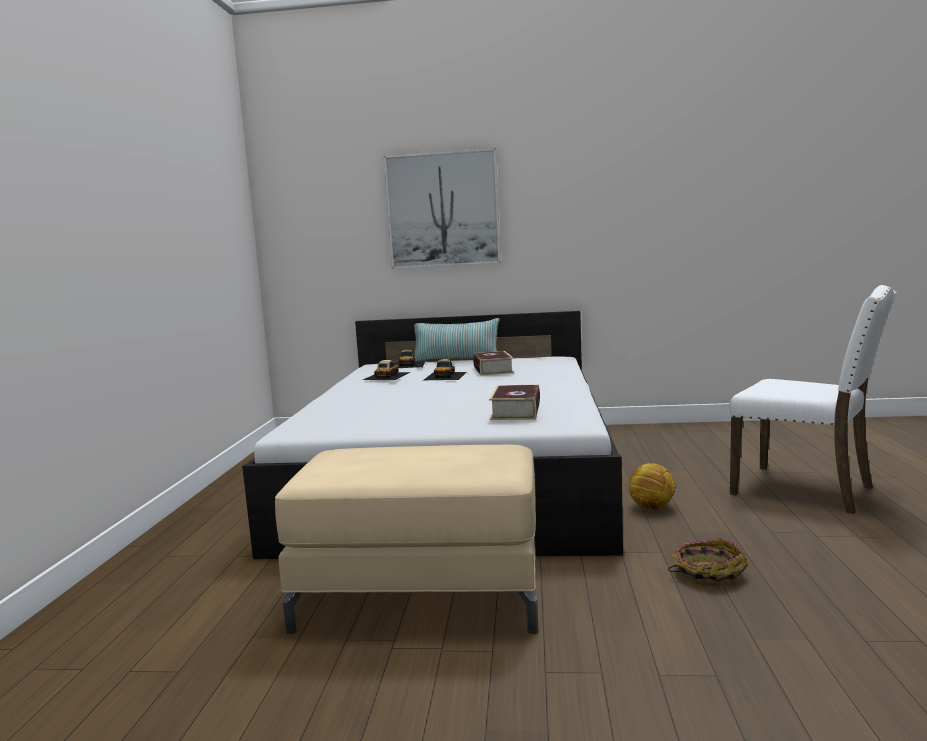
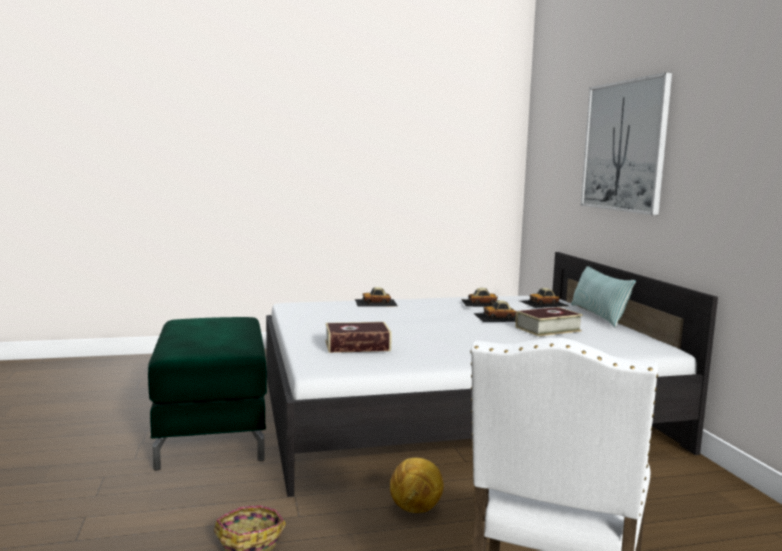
camera: 70 degrees right, 0 degrees up
(331, 403) = (376, 302): none -> toy car
(422, 595) = (213, 429): beige ottoman -> green ottoman

